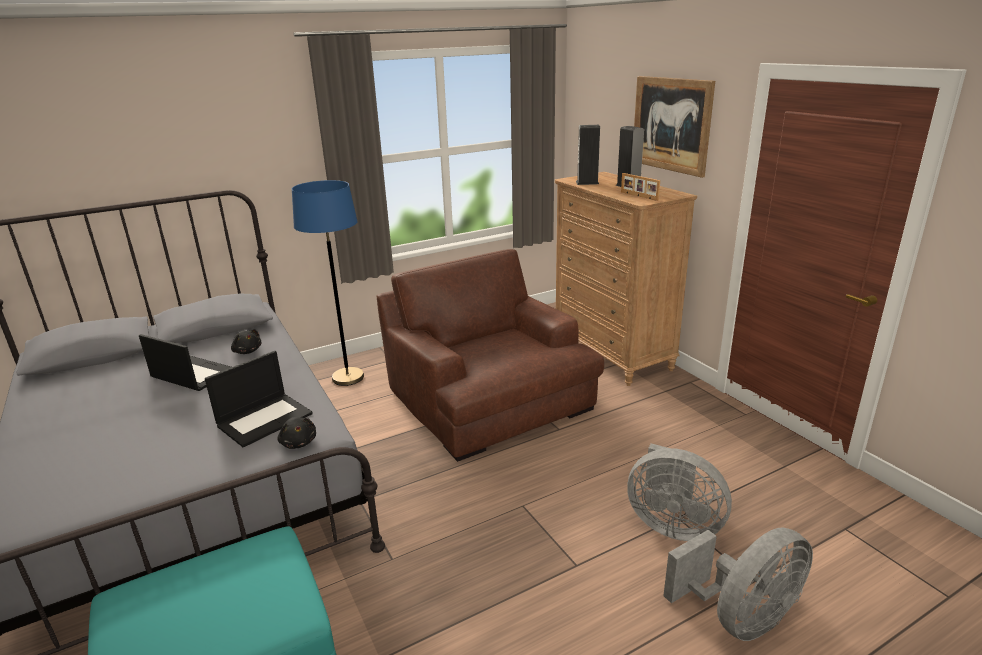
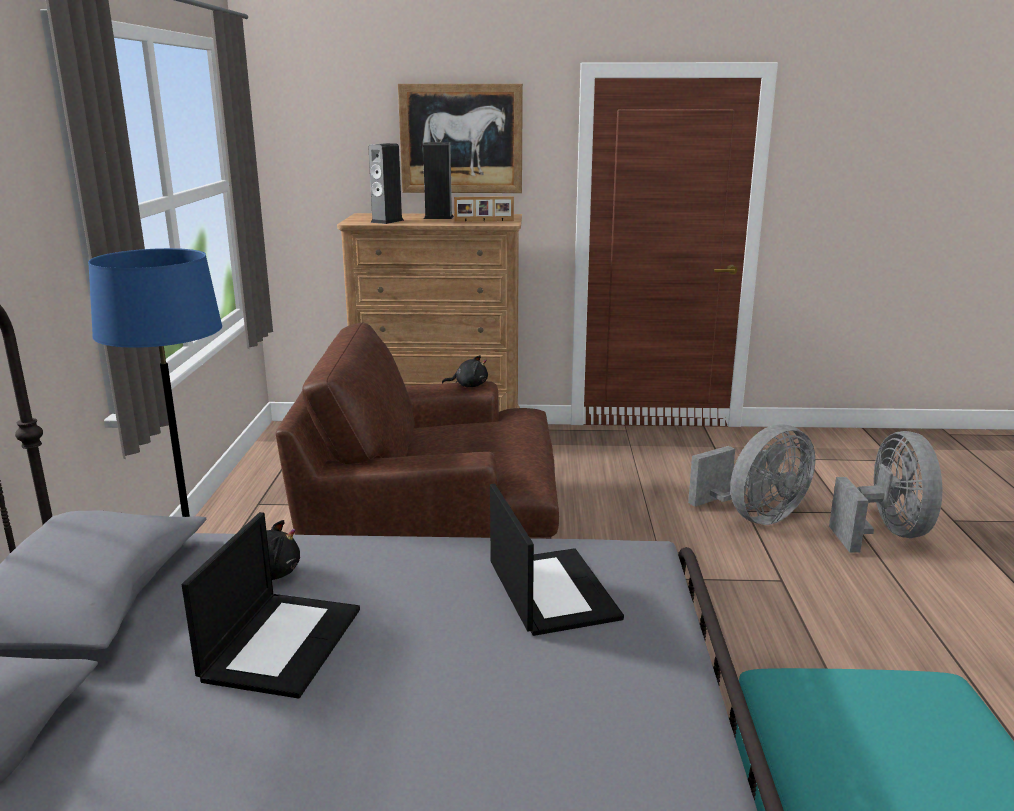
camera: 60 degrees left, 5 degrees down
(192, 374) = (282, 642): laptop -> laptop turned 135 degrees clockwise
(298, 442) = (649, 574): black plush toy -> black plush toy (469, 385)

